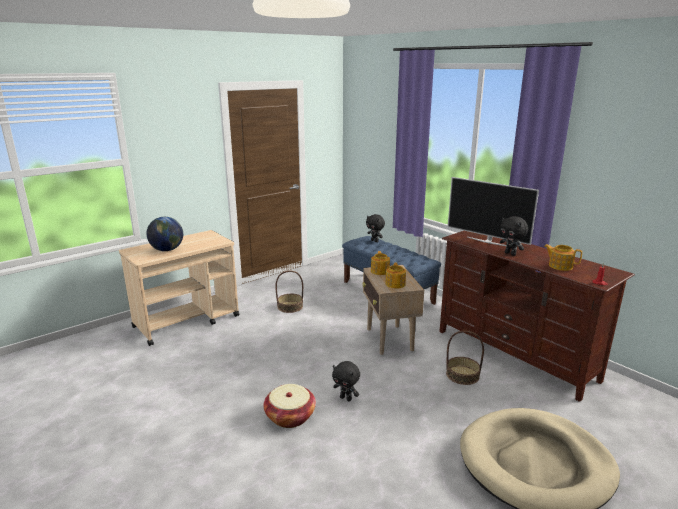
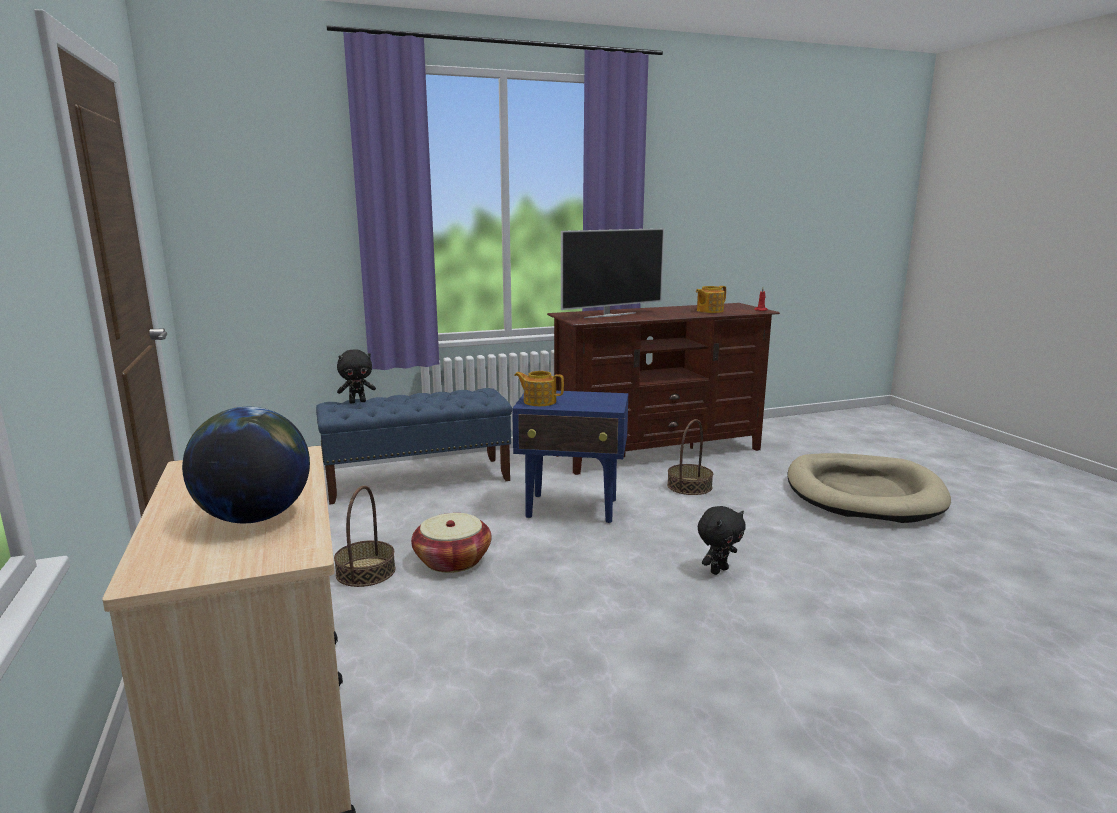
camera: 70 degrees left, 5 degrees down
(290, 416) = (757, 627): basket -> basket (452, 560)
(389, 340) = (573, 509): beige side table -> blue side table
(395, 284) = (596, 401): teapot -> none
(510, 253) = (660, 315): black plush toy -> none

